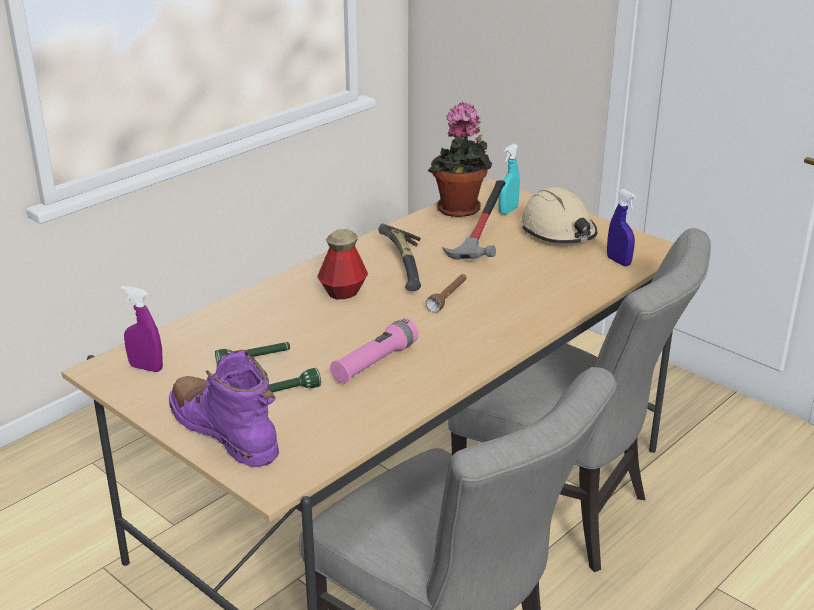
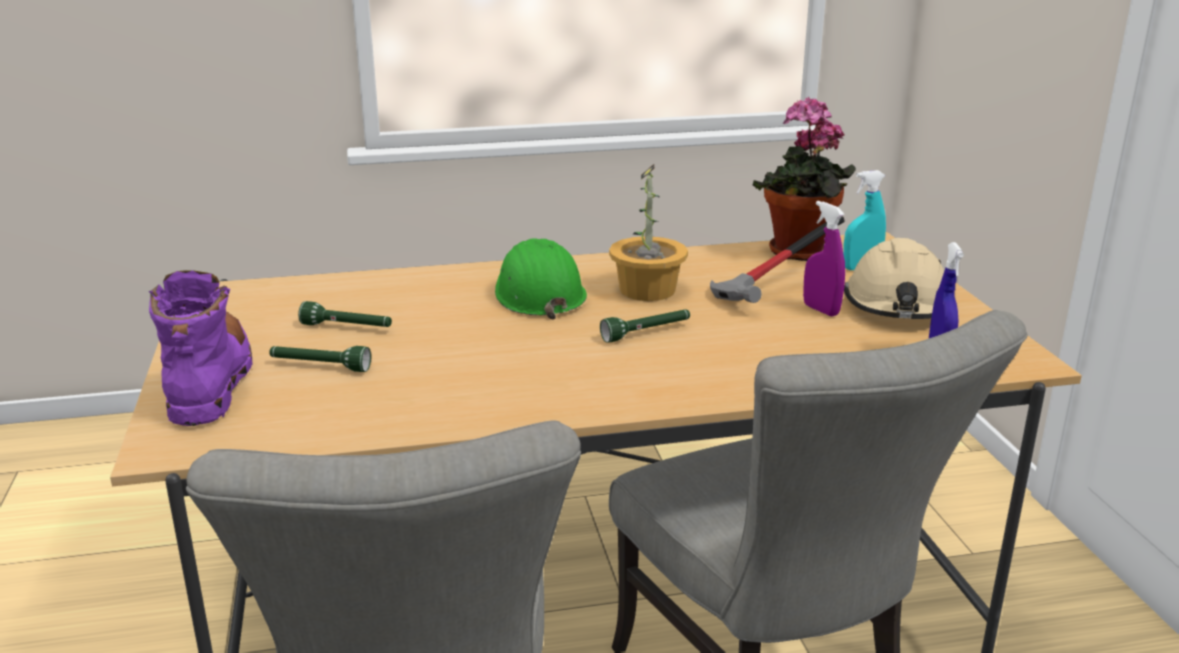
camera: 35 degrees right, 5 degrees down
(146, 368) = (246, 303): purple spray bottle -> purple spray bottle (821, 310)
(343, 292) = (538, 294): bottle -> green hard hat
(374, 363) = (459, 370): pink flashlight -> none
(407, 266) = (648, 290): hammer -> potted plant
(448, 298) = (646, 333): brown flashlight -> green flashlight

